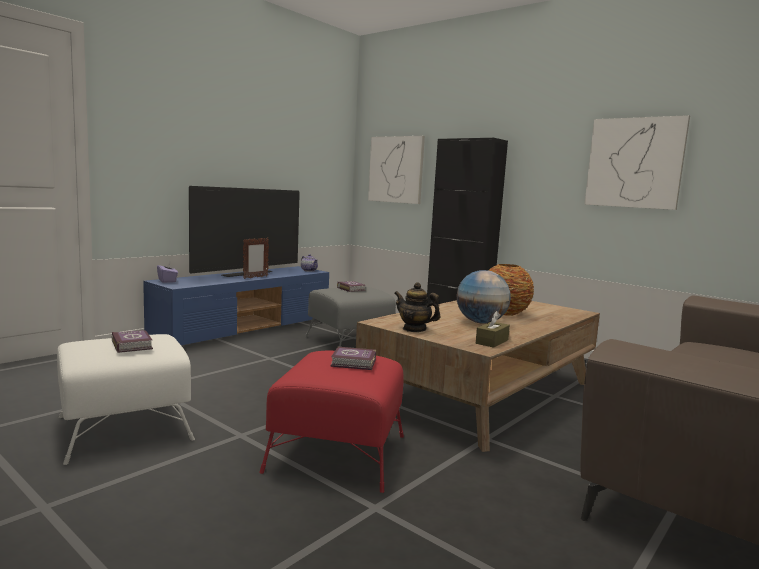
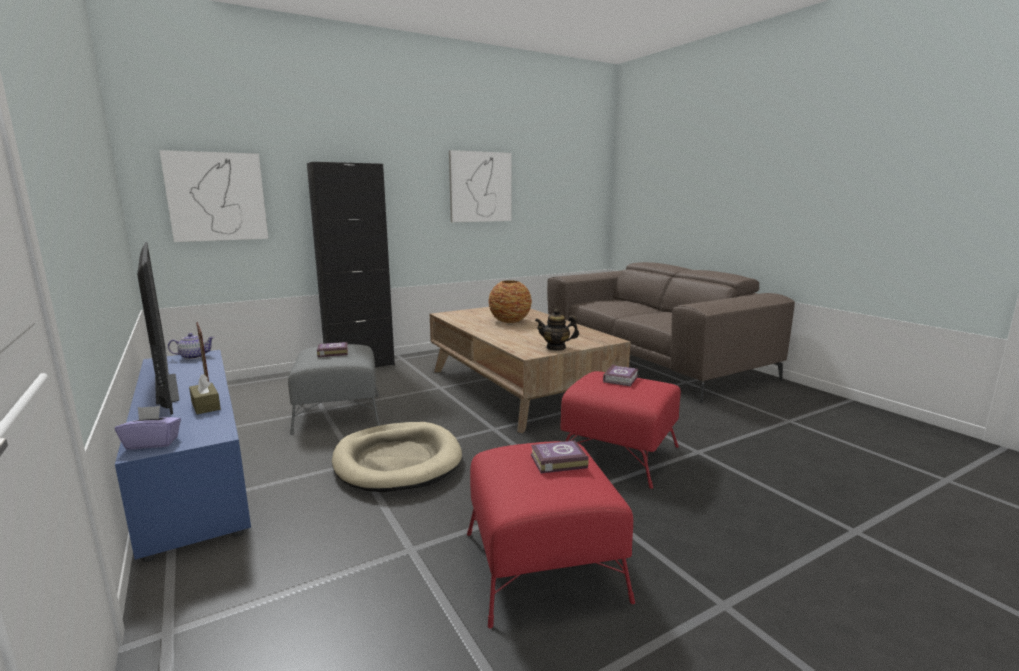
camera: 70 degrees left, 5 degrees up
(126, 428) = (543, 564): white ottoman -> red ottoman
(276, 368) = (397, 461): none -> beige dog bed
(414, 329) = (556, 347): teapot -> teapot turned 45 degrees clockwise
(481, 322) = (538, 330): globe -> none
(492, 341) = (594, 335): brown tissue box -> brown tissue box (205, 406)

